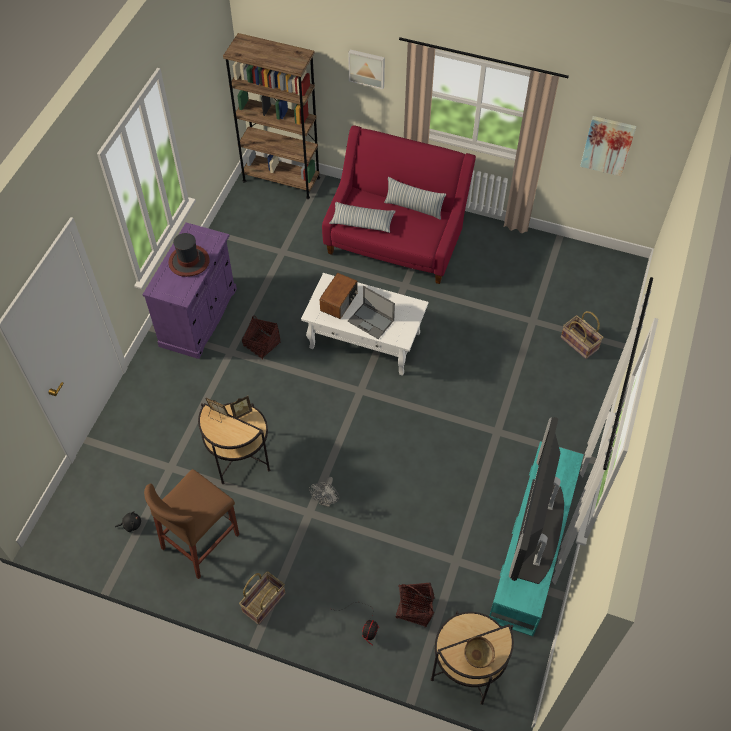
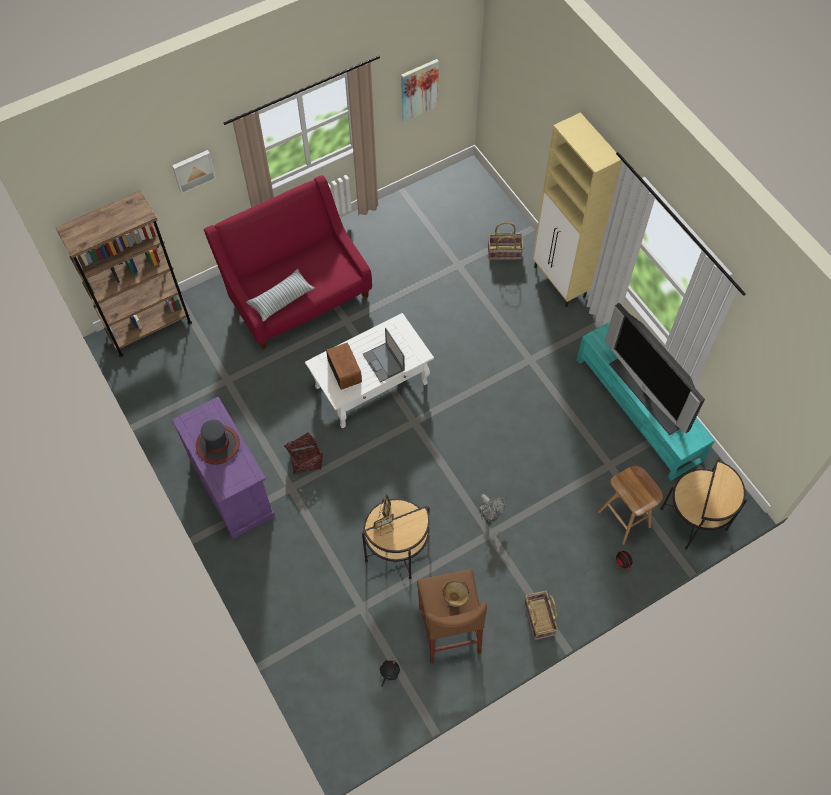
camera: 50 degrees left, 5 degrees up
(371, 321) = (384, 362): laptop -> laptop turned 75 degrees clockwise
(413, 208) = (303, 255): pillow -> none
(415, 608) = (625, 519): basket -> brown stool
(477, 659) = (727, 498): brown bowl -> brown bowl (456, 599)
(594, 402) = (560, 282): none -> beige cabinet

